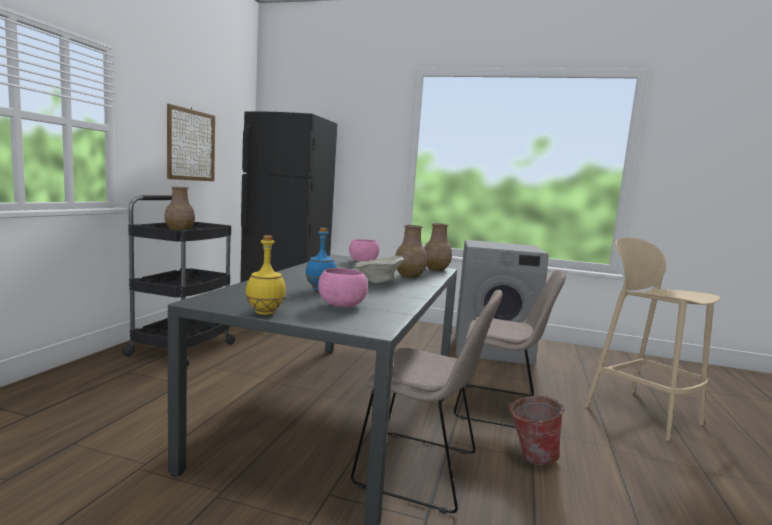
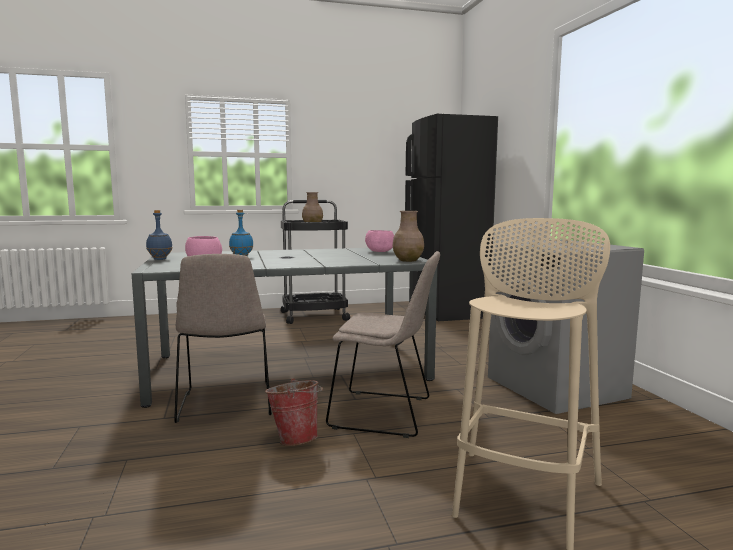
camera: 60 degrees right, 0 degrees up
(191, 144) = (369, 158): picture -> none
(264, 313) = (159, 259): yellow bottle -> blue bottle
(377, 282) = (299, 259): beige bowl -> none
(409, 276) = (348, 260): brown vase -> none
(500, 407) = (385, 413): beige chair -> beige chair turned 60 degrees counterclockwise

